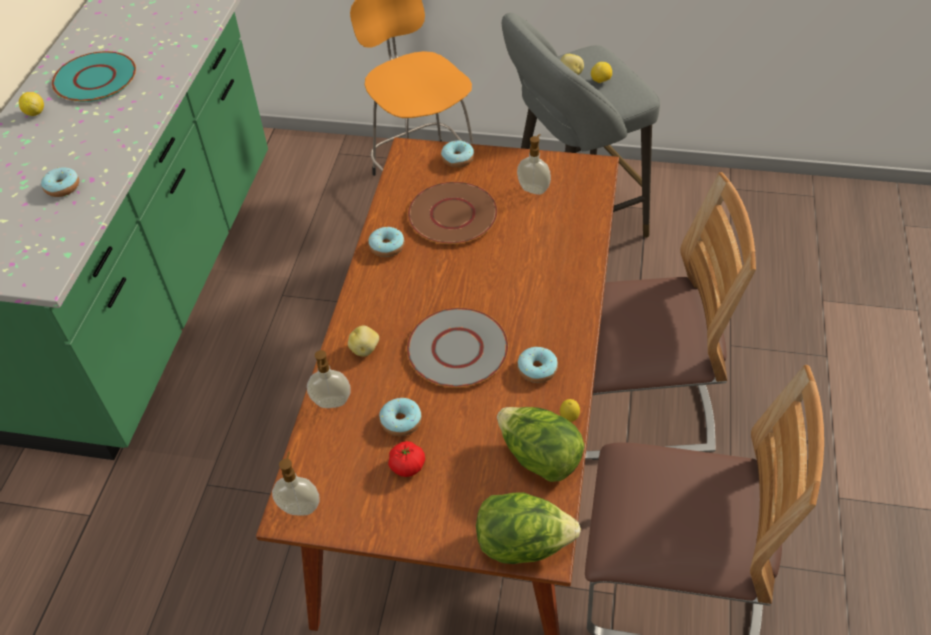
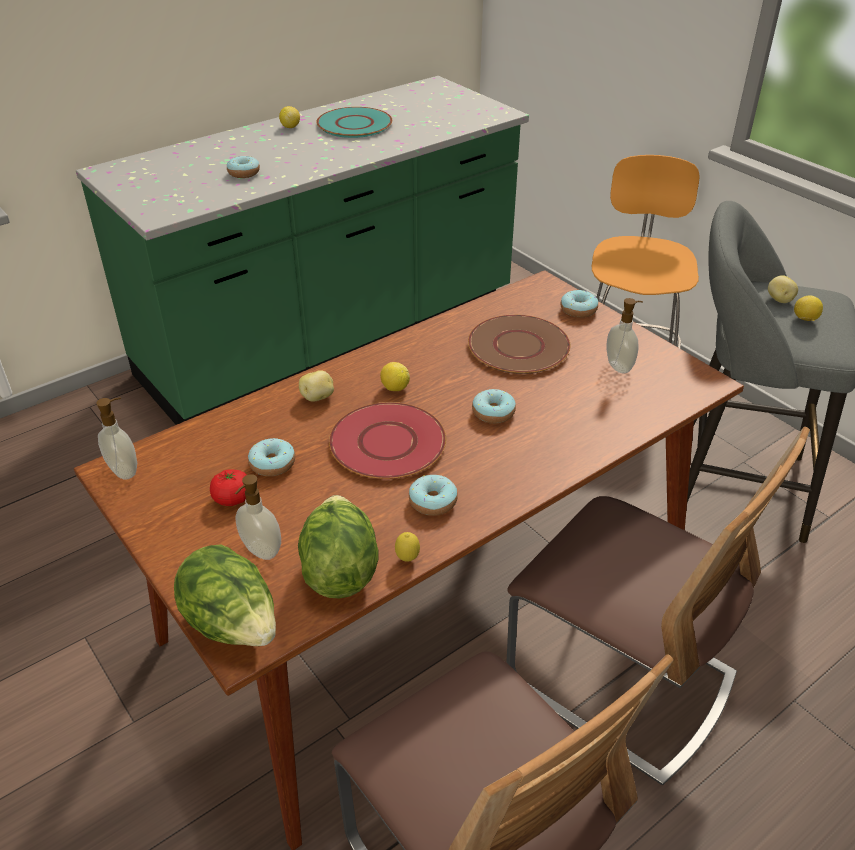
camera: 40 degrees right, 10 degrees down
(332, 403) = (243, 417): soap dispenser -> soap dispenser (260, 551)
(387, 247) = (433, 339): donut -> donut (493, 413)
(409, 304) = (395, 388): none -> lemon
(458, 349) = (387, 443): grey plate -> red plate

